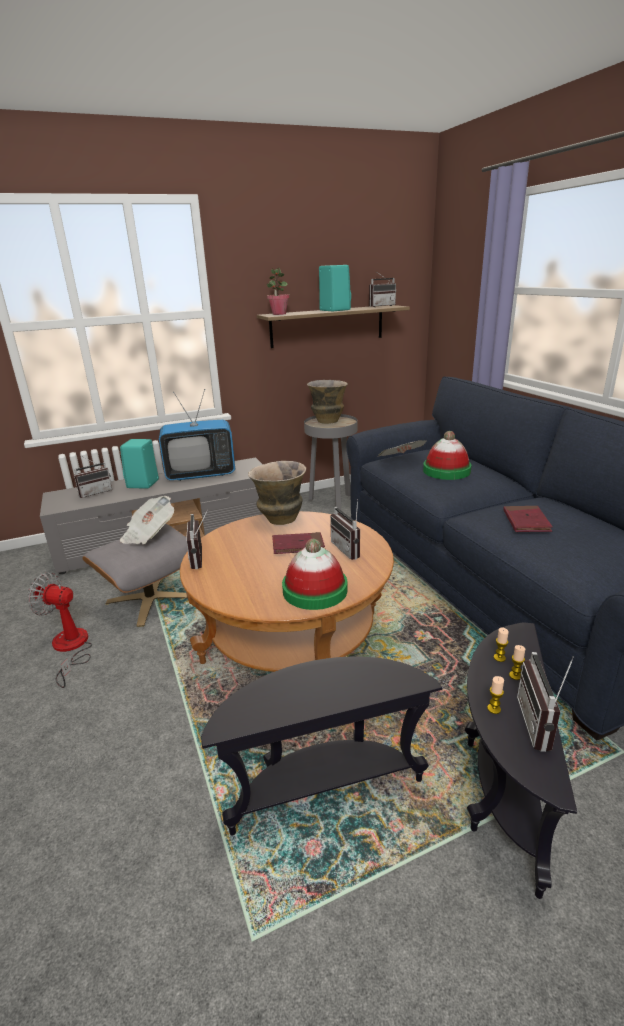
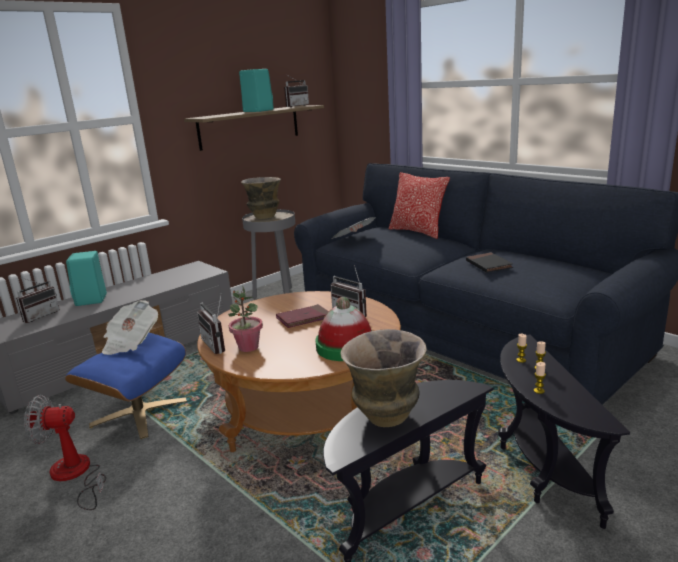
camera: 20 degrees left, 5 degrees down
(150, 599) = (139, 413): grey ottoman -> blue ottoman
(201, 474) = (151, 282): television -> none
(279, 314) = (208, 116): potted plant -> potted plant (248, 347)
(280, 520) = (271, 303): vase -> vase (386, 418)
(446, 471) = (399, 241): hat -> none
(475, 462) = (417, 231): none -> pillow
(526, 521) = (488, 265): red book -> black book
(542, 725) = (577, 391): radio -> none

